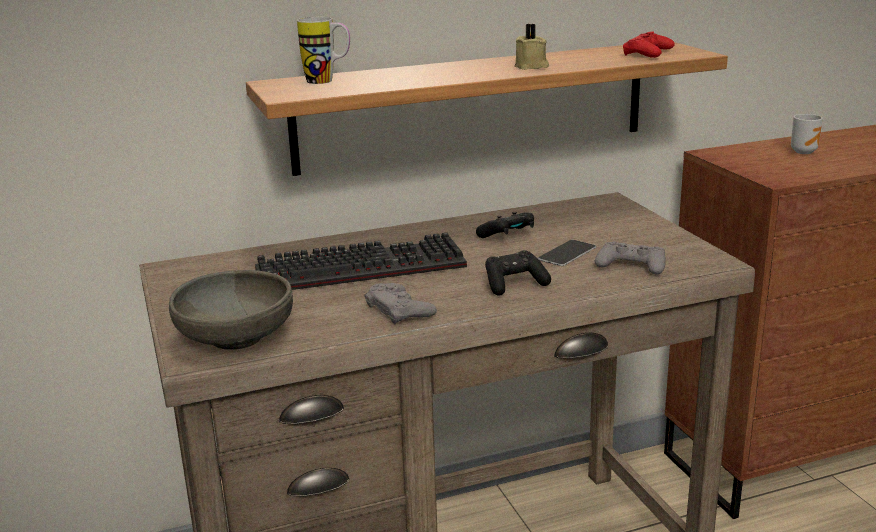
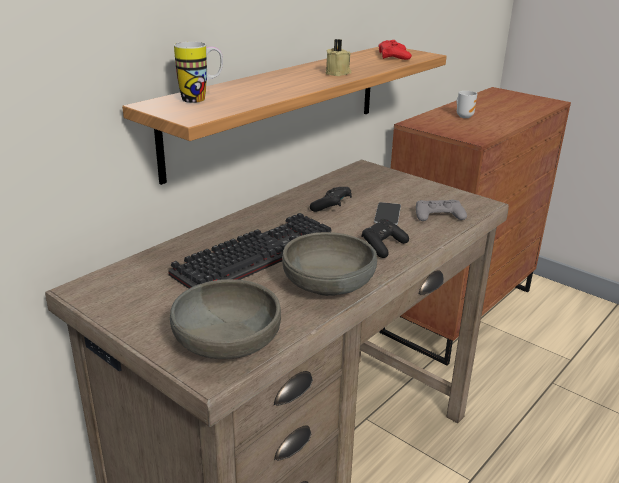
camera: 30 degrees left, 5 degrees up
(399, 310) = (328, 286): grey game controller -> grey bowl

